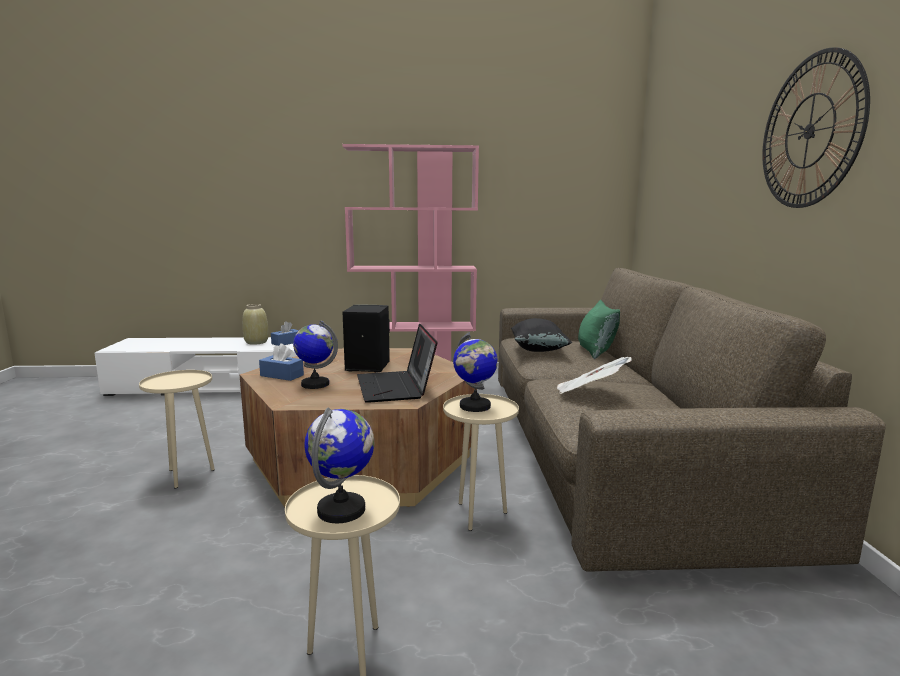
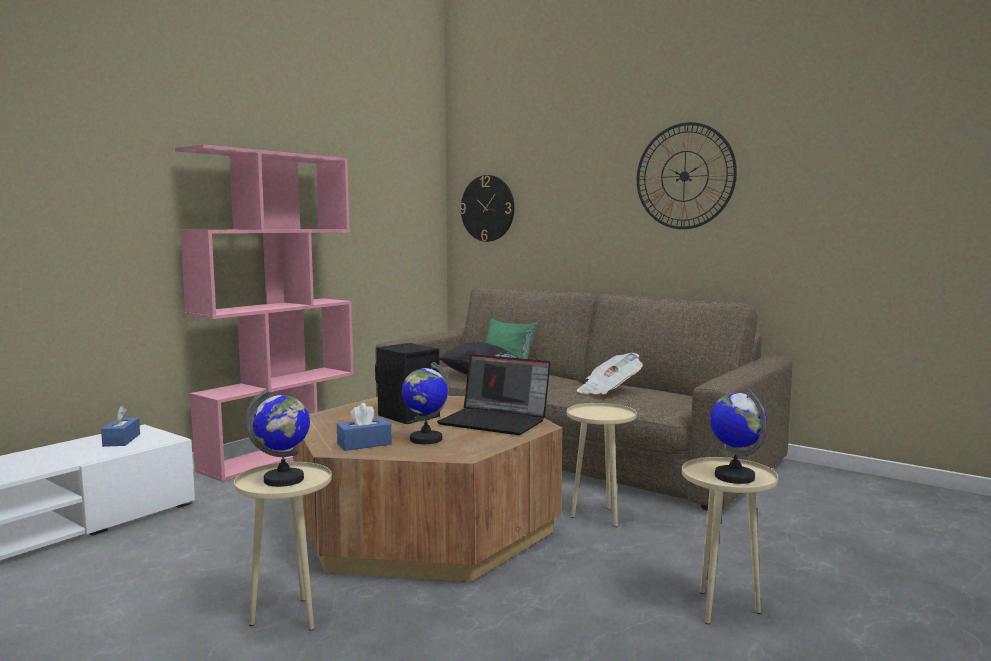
camera: 50 degrees left, 5 degrees down
(256, 342) = (69, 451): beige vase -> none
(475, 406) = (593, 413): globe -> globe (284, 480)
(658, 187) = (487, 208): none -> wall clock

